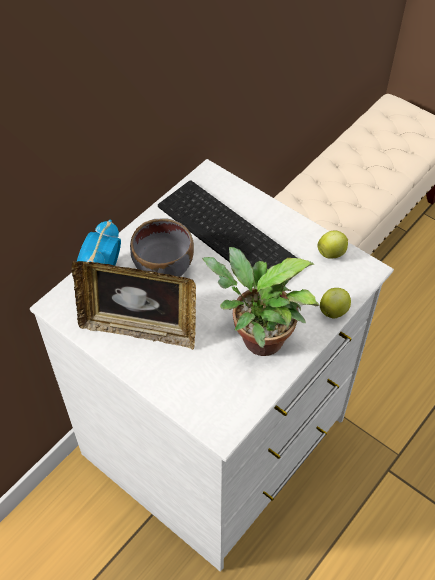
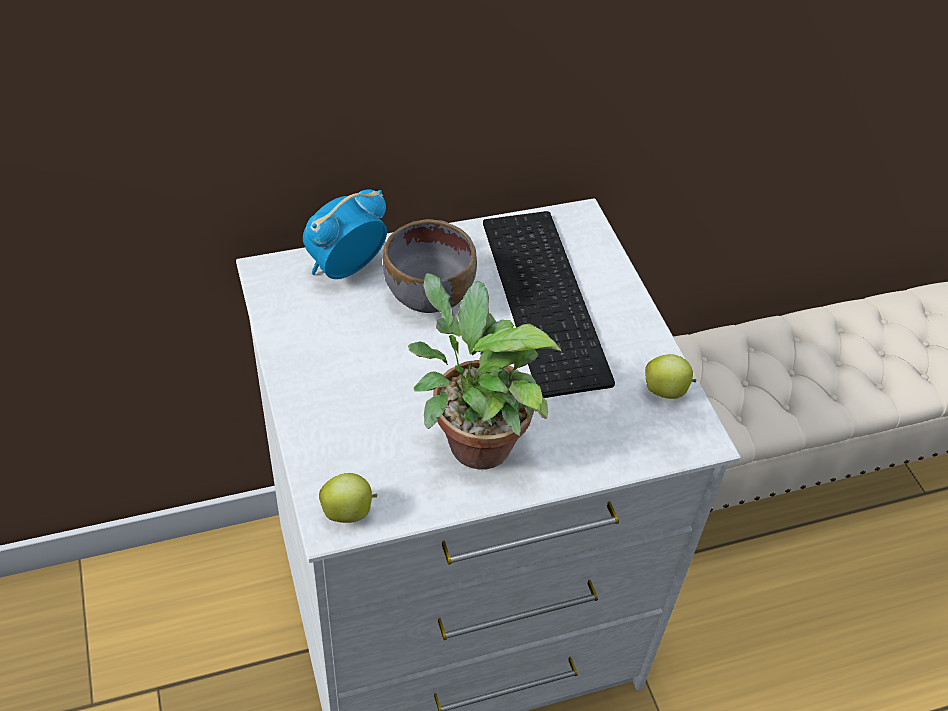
camera: 30 degrees right, 5 degrees down
(139, 328) = (338, 347): picture frame -> none
(333, 311) = (606, 462): apple -> apple (349, 511)

